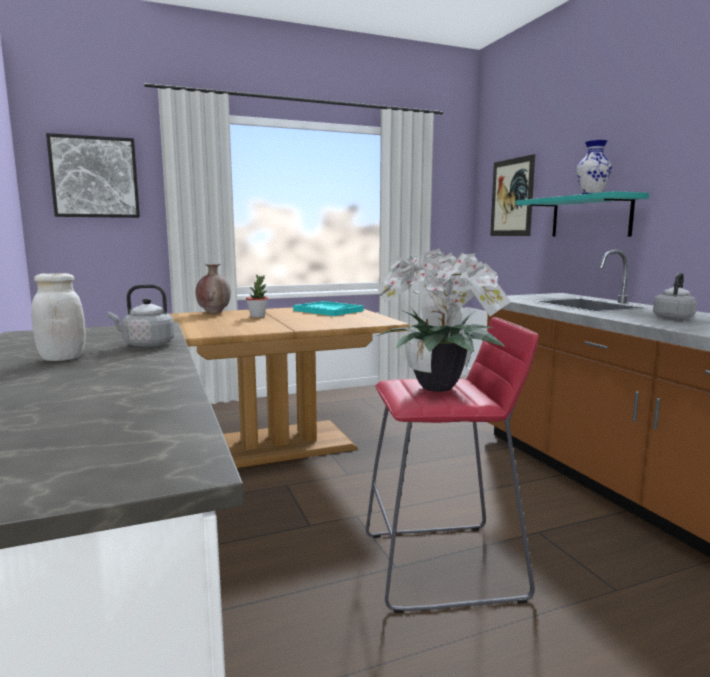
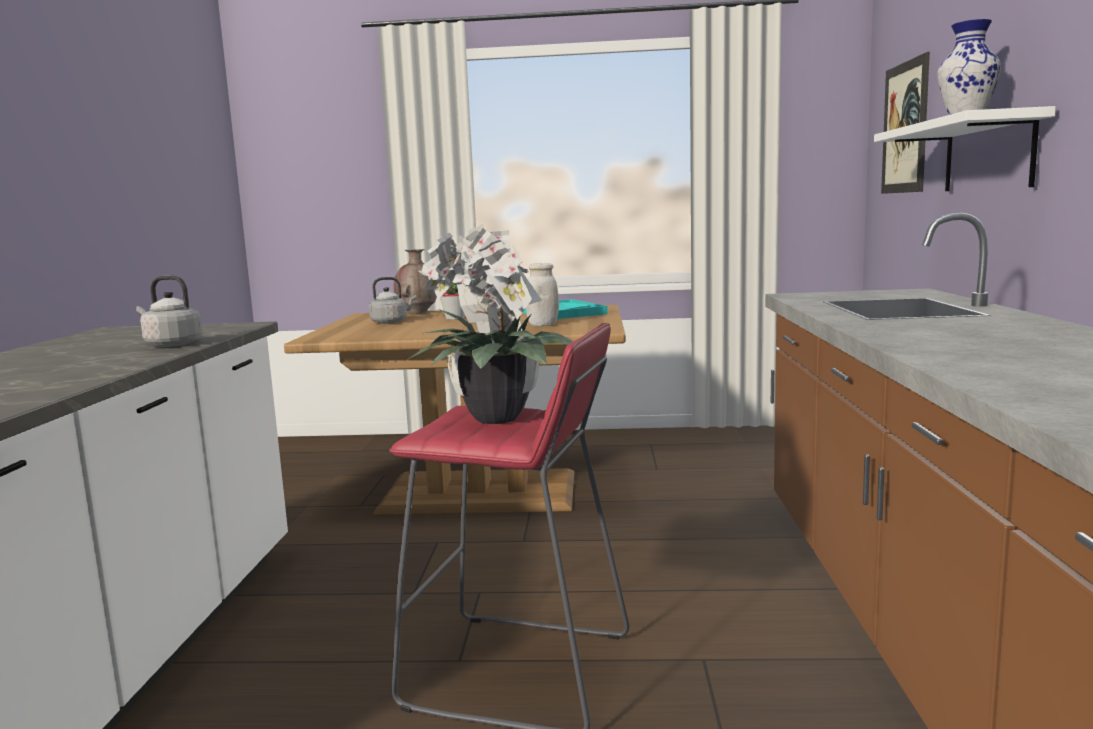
camera: 25 degrees right, 0 degrees up
(62, 358) = (69, 354): white jar -> white jar (543, 325)
(95, 177) = (314, 146): picture -> none
(590, 217) = (988, 155): turquoise shelf -> white shelf
(673, 318) = (970, 332): grey kettle -> grey kettle (391, 322)

